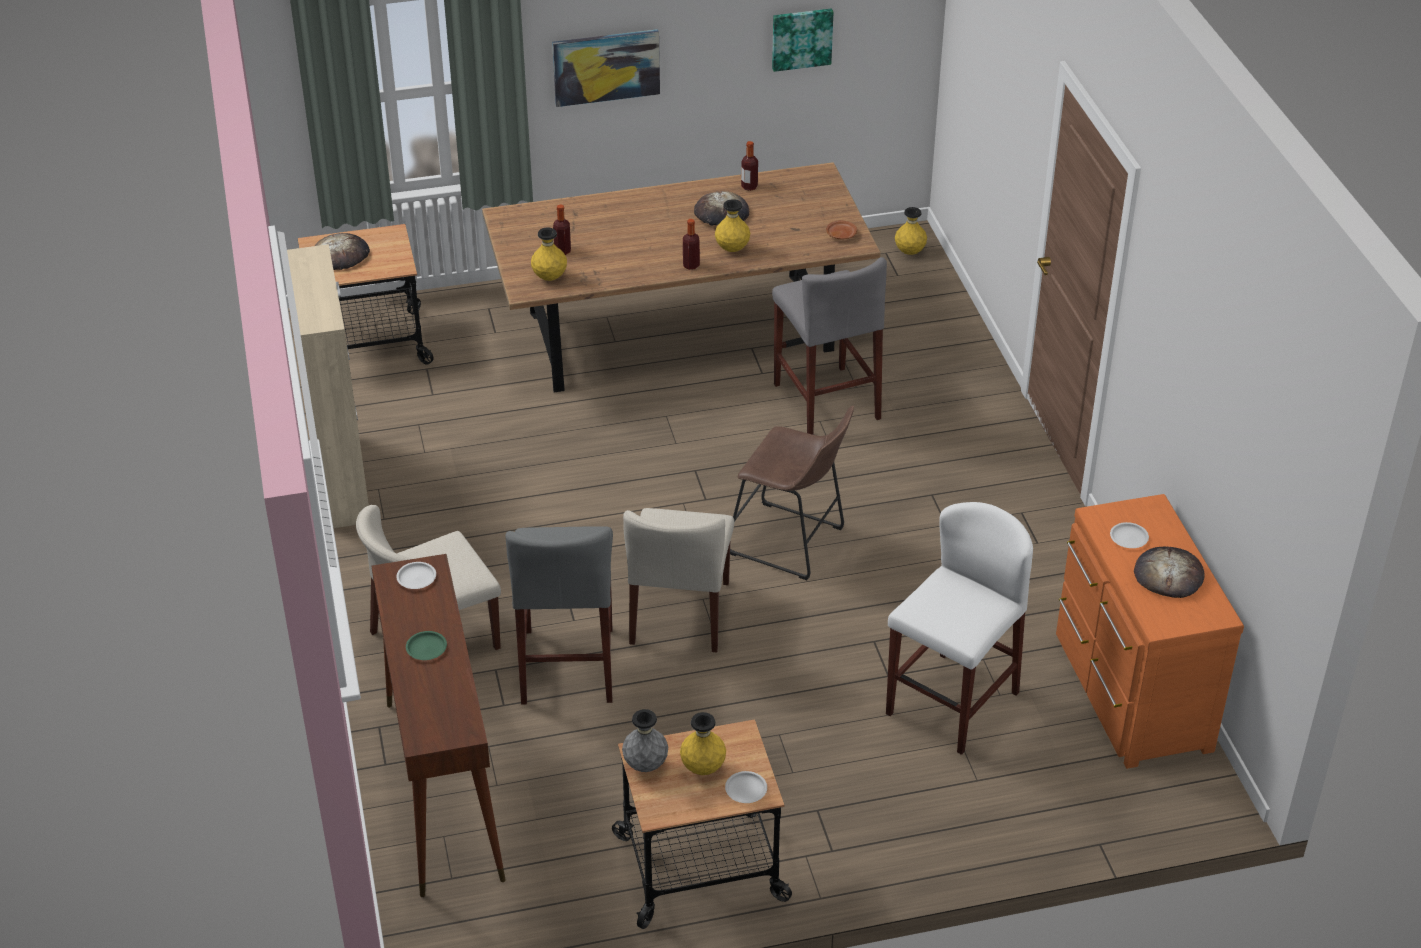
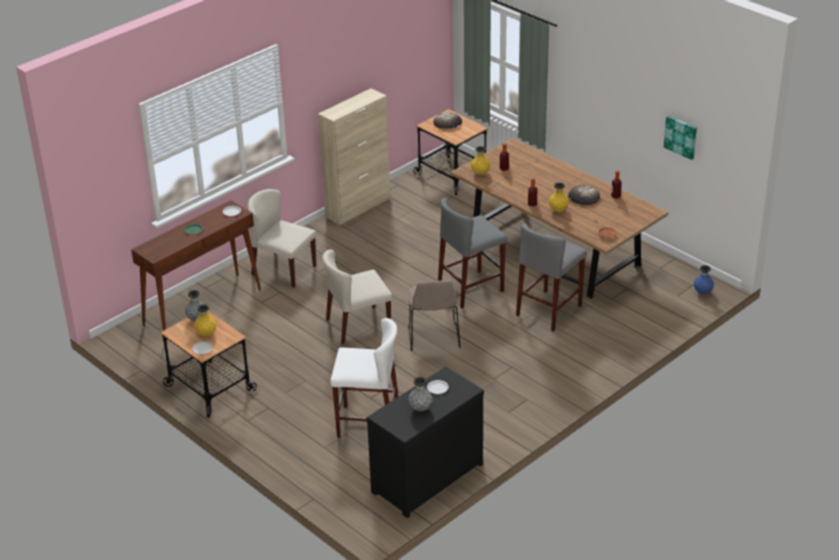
camera: 60 degrees right, 5 degrees down
(568, 665) = (299, 308): grey stool -> grey stool (470, 289)
(606, 67) = (590, 100): picture -> none
(791, 543) = (434, 338): brown stool -> beige chair
(909, 252) = (702, 292): yellow vase -> blue vase
(1129, 693) = (424, 477): orange dresser -> black dresser
(1168, 575) = (420, 408): bread -> grey vase

